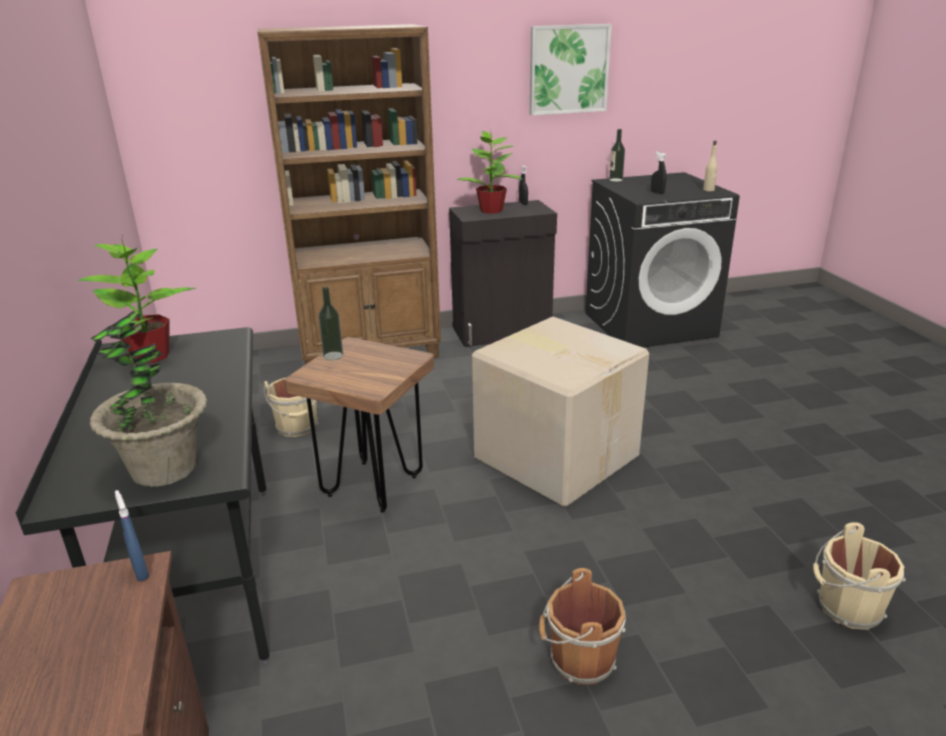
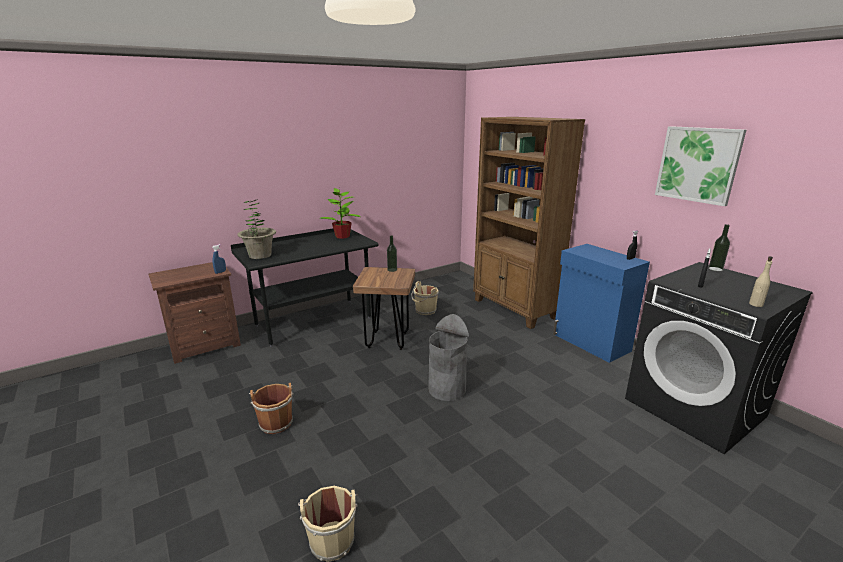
camera: 70 degrees right, 5 degrees down
(491, 210) = (597, 253): potted plant -> none
(502, 332) = (590, 343): black cabinet -> blue cabinet
(555, 456) = (447, 389): cardboard box -> grey trash can

